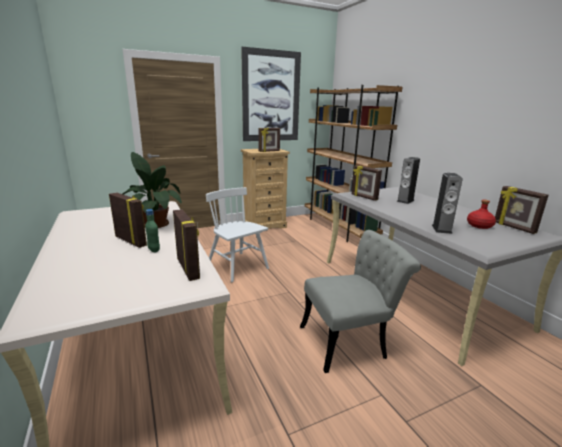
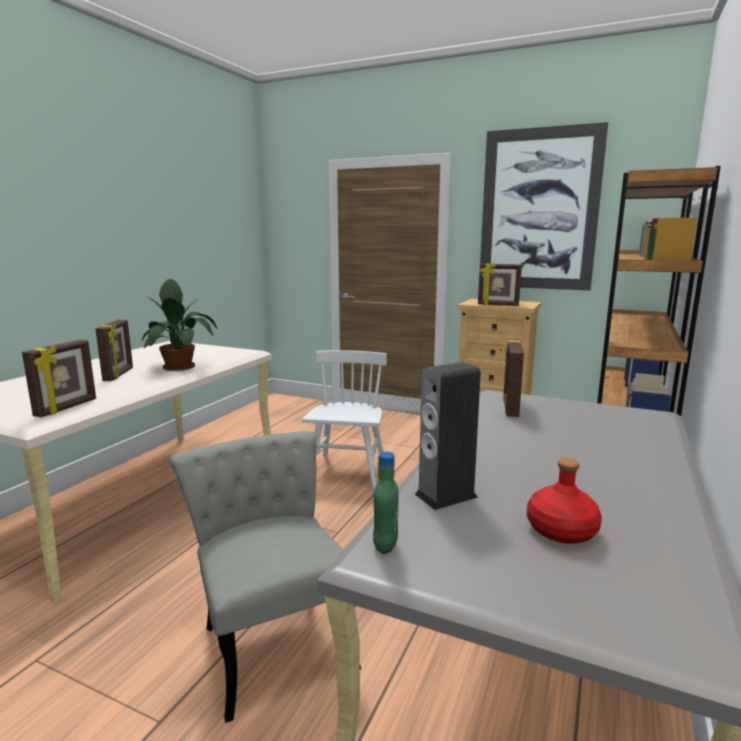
camera: 50 degrees right, 5 degrees down
(154, 250) = (104, 386): green bottle -> green bottle (385, 545)
(350, 341) = (272, 636): grey chair -> grey chair turned 150 degrees counterclockwise
(405, 201) = (574, 435): speaker -> none
(513, 227) = (651, 578): picture frame -> none

